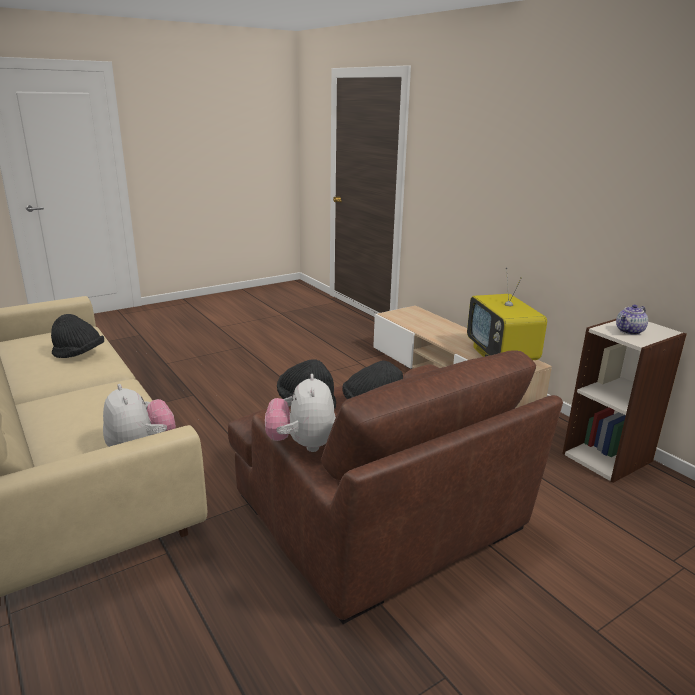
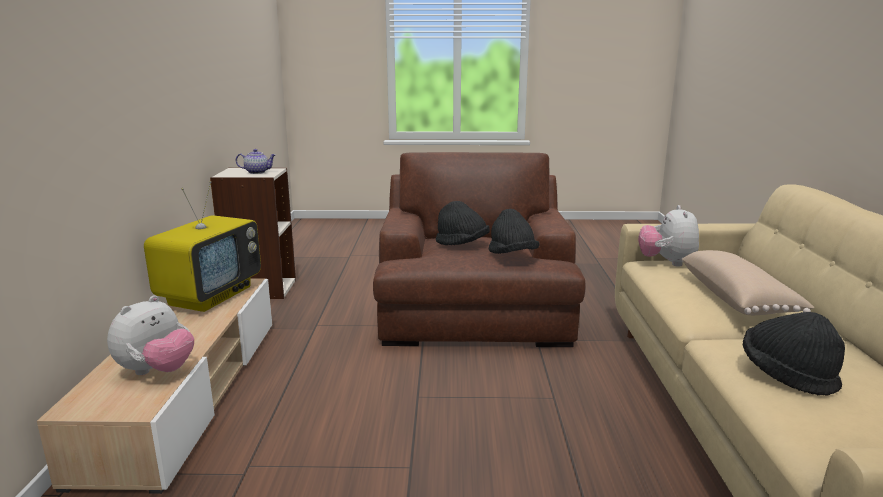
camera: 145 degrees left, 5 degrees down
(80, 408) = (738, 299): none -> beige pillow
(302, 444) = (550, 220): plush toy -> plush toy (157, 371)

